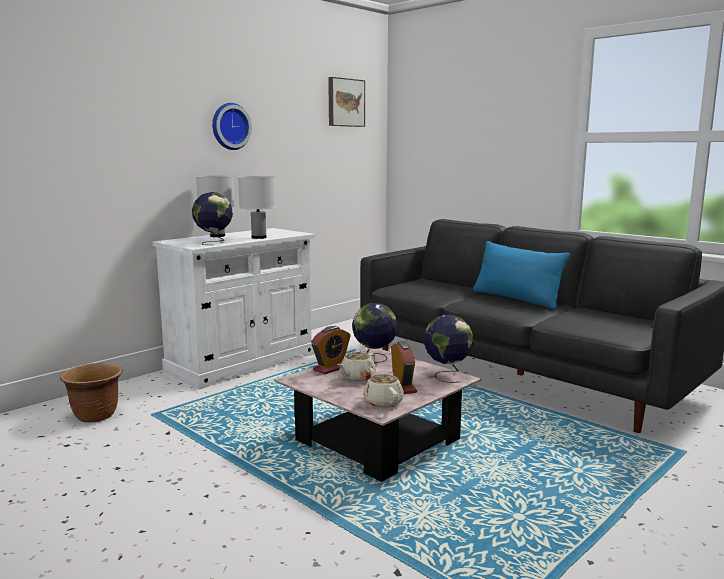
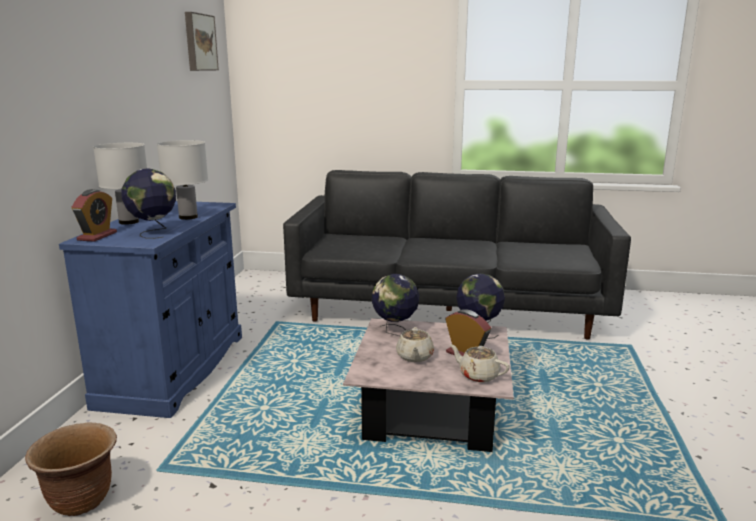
camera: 35 degrees left, 5 degrees up
(229, 126) = (110, 77): wall clock -> none
(242, 362) = (174, 369): white cabinet -> blue cabinet
(331, 368) = (374, 353): alarm clock -> alarm clock (97, 236)
(516, 298) = (444, 242): blue pillow -> none

